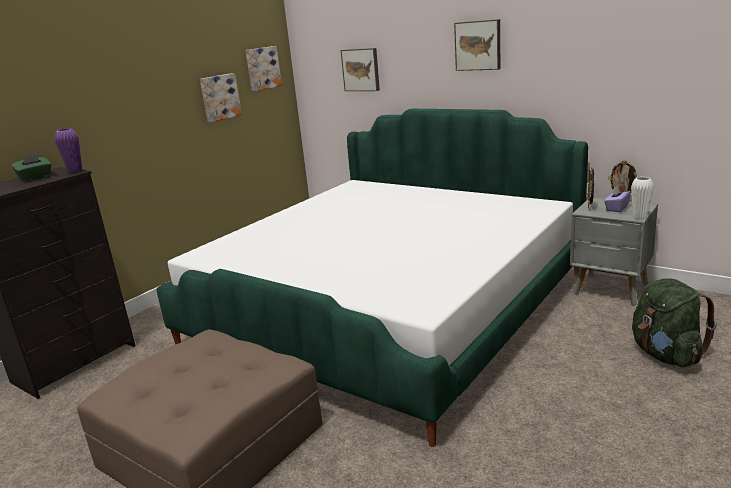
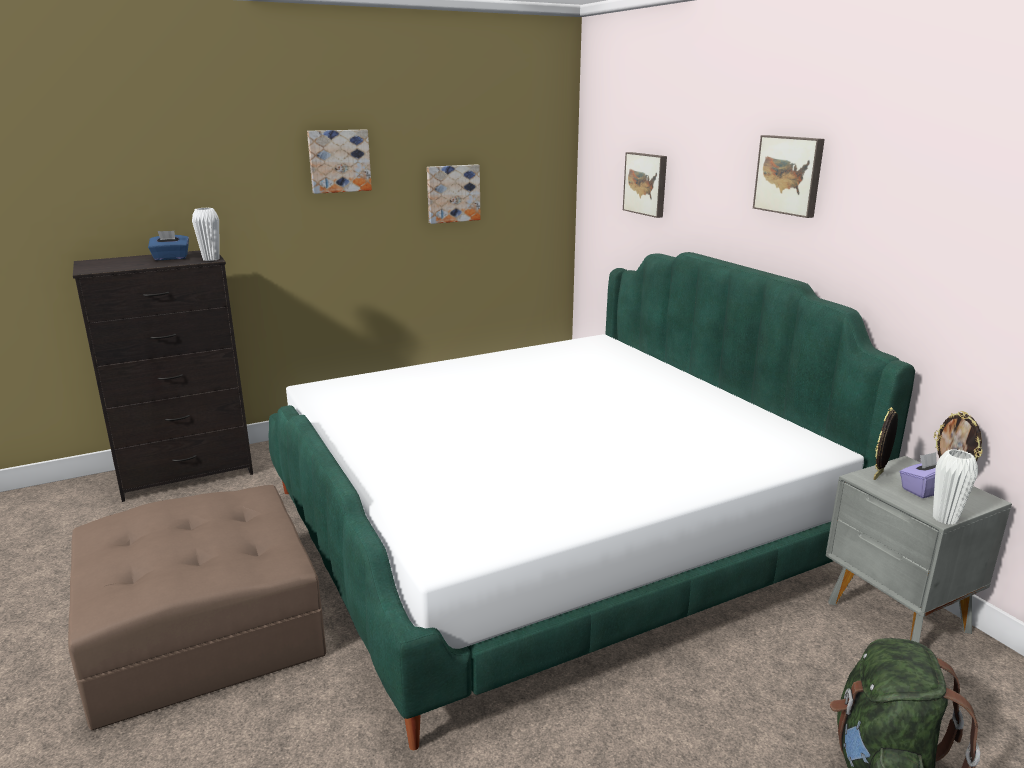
camera: 25 degrees right, 0 degrees up
(35, 178) = (171, 258): green tissue box -> blue tissue box
(75, 172) = (211, 259): purple vase -> white vase
(262, 68) = (526, 163): picture -> picture (339, 161)

